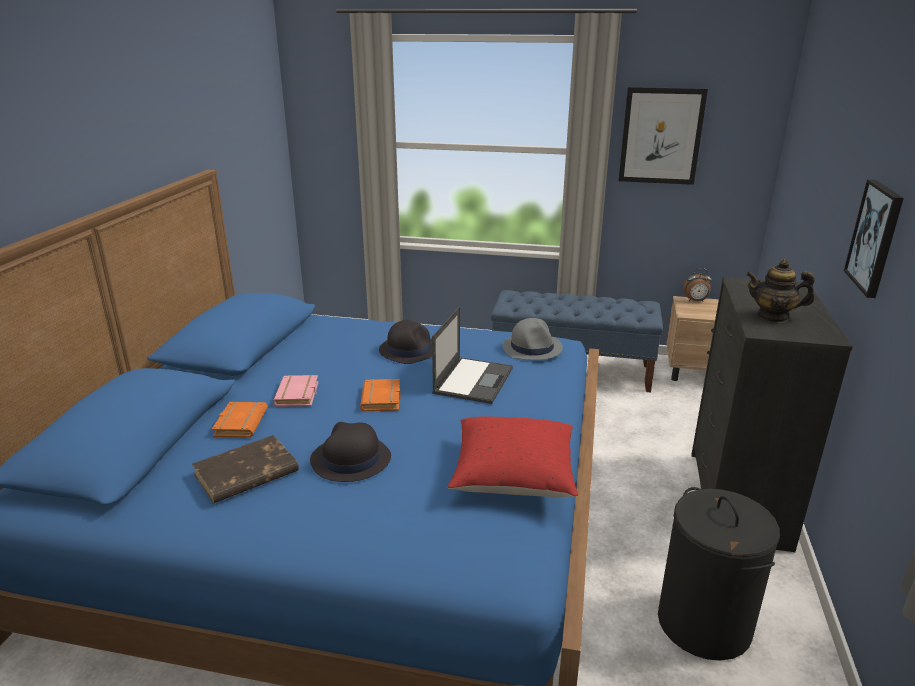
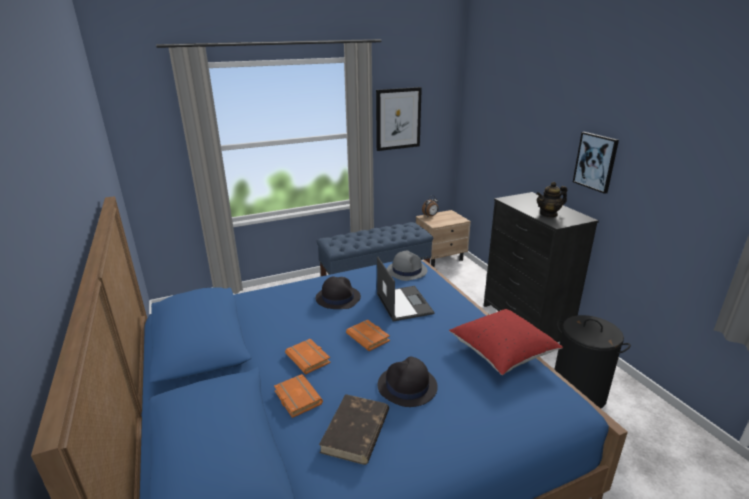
camera: 35 degrees left, 0 degrees up
(298, 395) = (309, 359): pink book -> orange book

